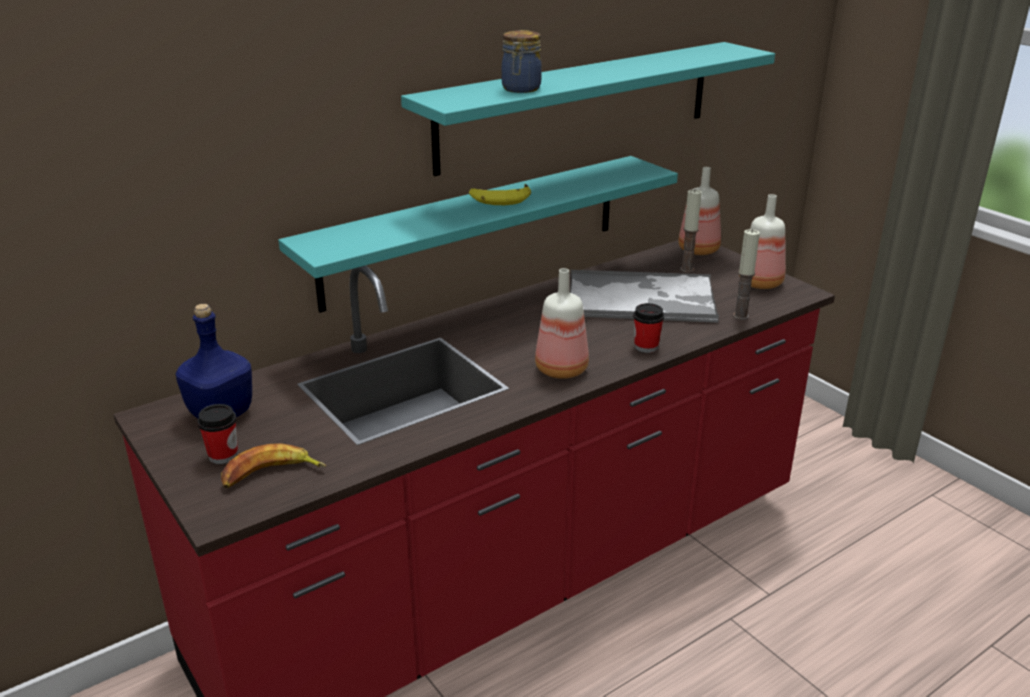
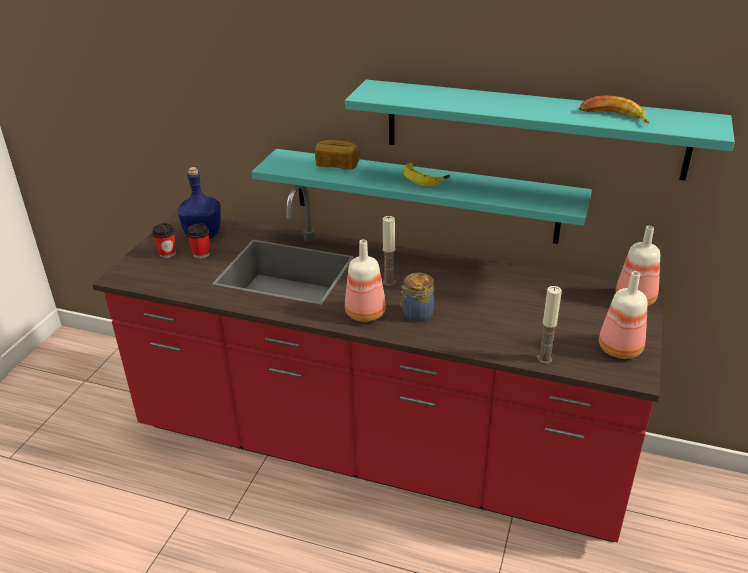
camera: 55 degrees right, 5 degrees up
(271, 475) = (163, 274): banana -> banana (613, 117)
(391, 223) = (337, 165): none -> bread
(520, 89) = (434, 100): jar -> jar (416, 314)
(642, 298) = (510, 305): tray -> none
(646, 347) = (438, 334): cup -> cup (201, 254)
(687, 269) = (590, 306): candle -> candle (389, 282)

